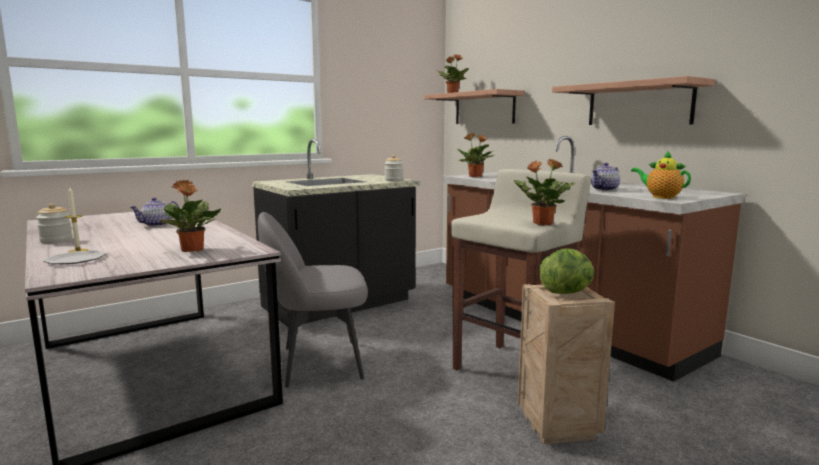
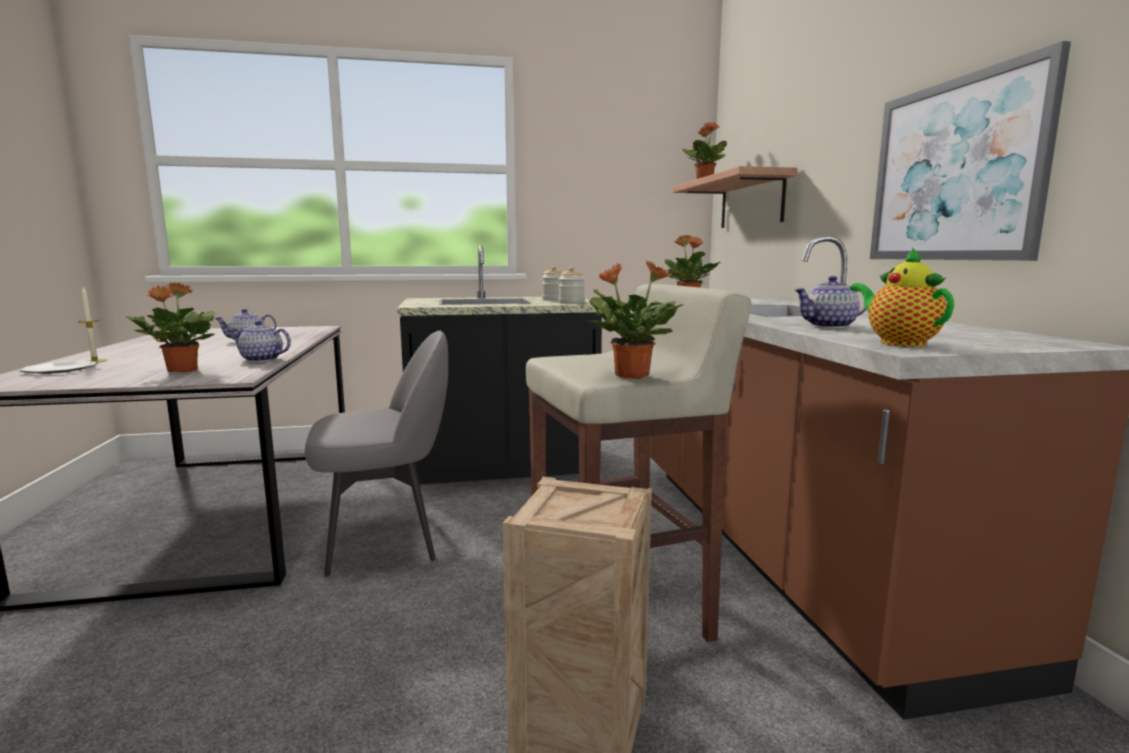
camera: 25 degrees right, 0 degrees up
(56, 240) = (117, 349): jar -> jar (554, 300)
(227, 237) = (261, 360): none -> teapot
(318, 362) = (385, 539): grey chair -> grey chair turned 150 degrees clockwise
(567, 292) = (582, 504): lettuce -> none
(638, 104) = (954, 171): shelf -> picture

